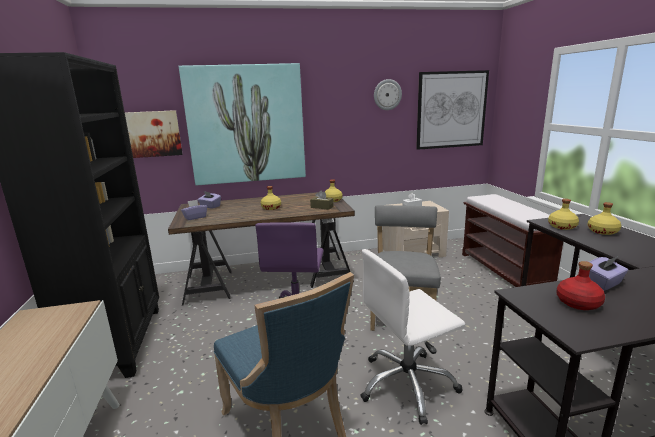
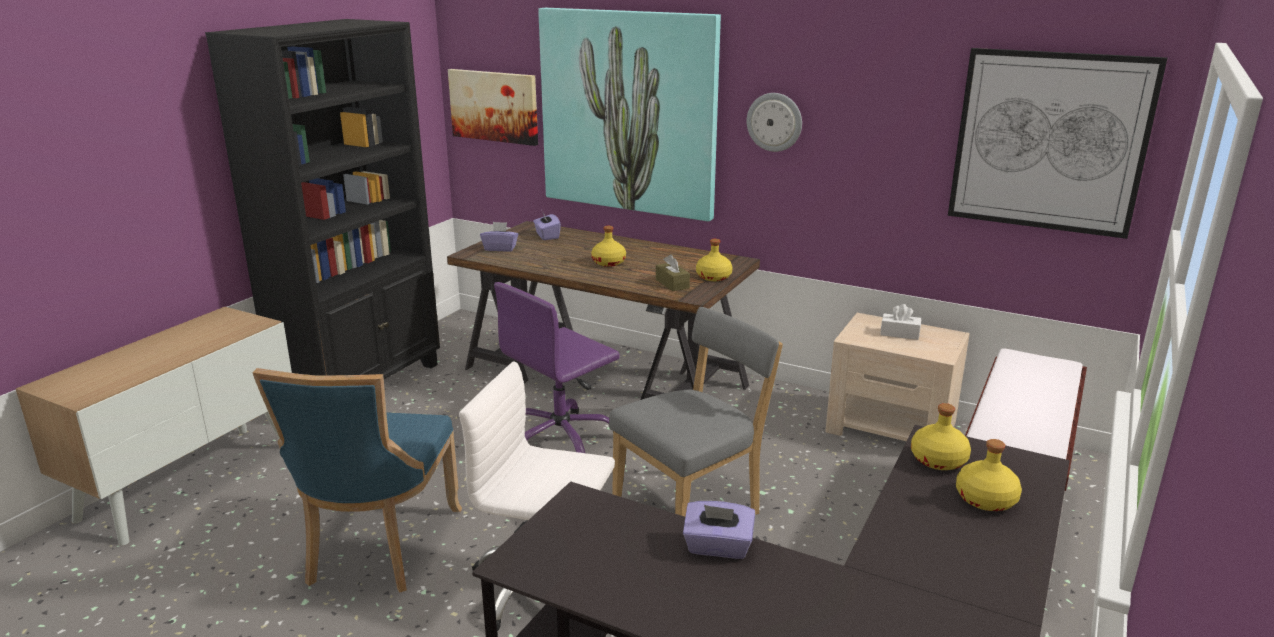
camera: 40 degrees right, 5 degrees up
(387, 94) = (892, 89): wall clock -> wall clock (774, 122)
(578, 303) = (614, 544): red bottle -> none

